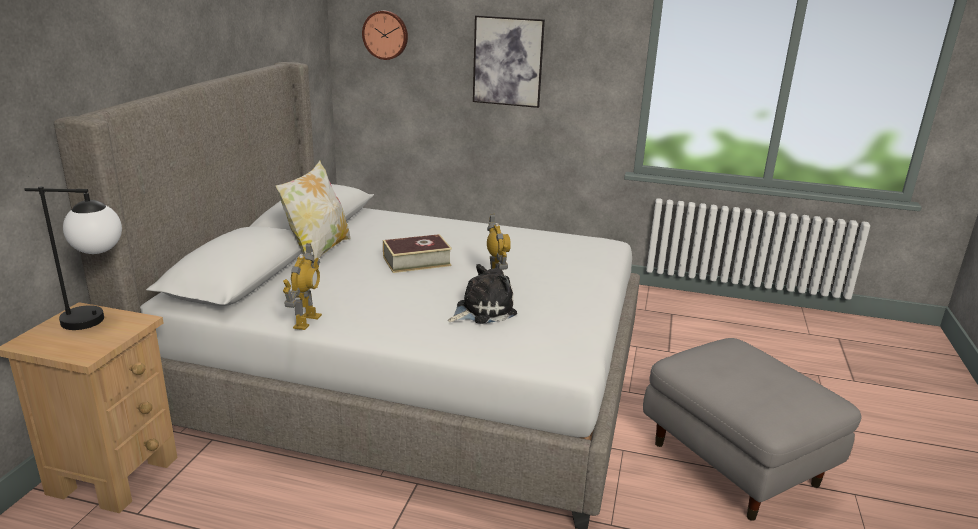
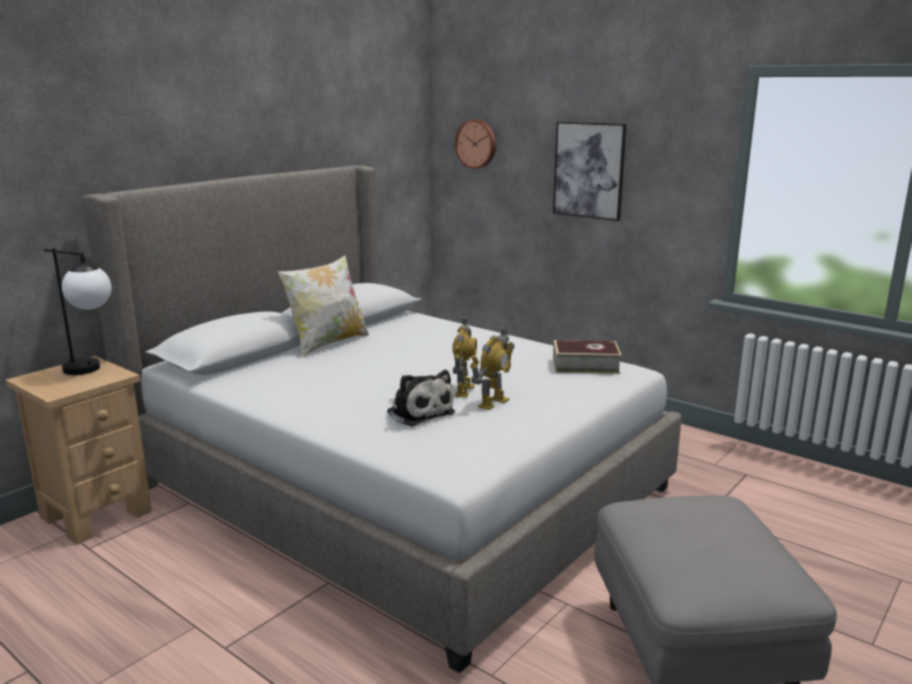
camera: 25 degrees right, 5 degrees down
(306, 321) = (253, 397): toy robot -> toy robot (493, 403)
(416, 261) = (406, 361): book -> book (585, 365)
(482, 310) = (418, 412): plush toy -> plush toy turned 60 degrees clockwise

